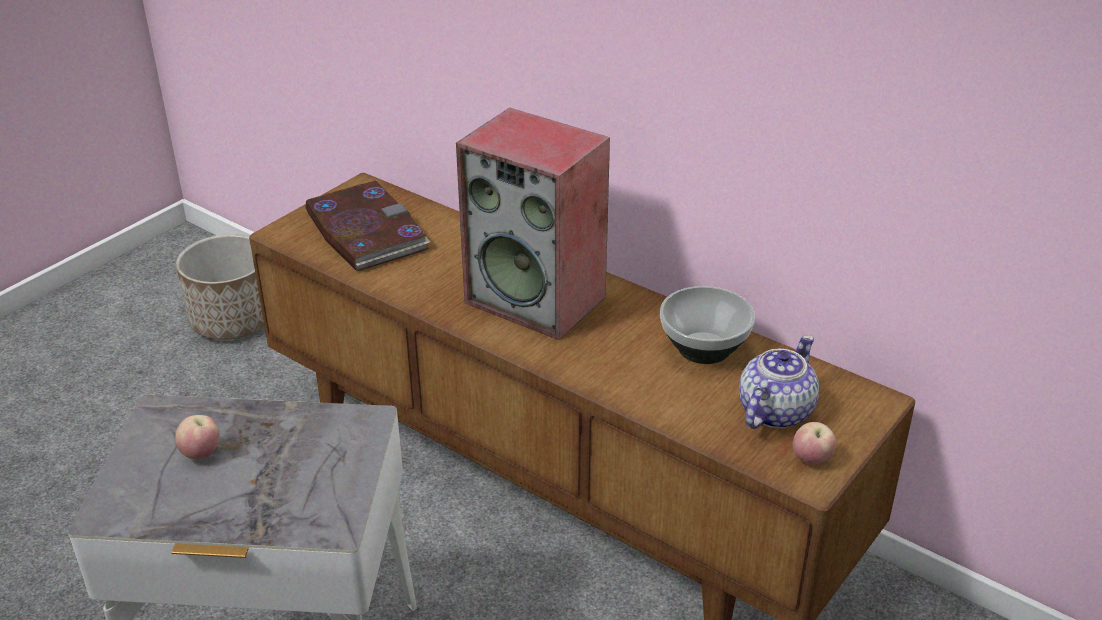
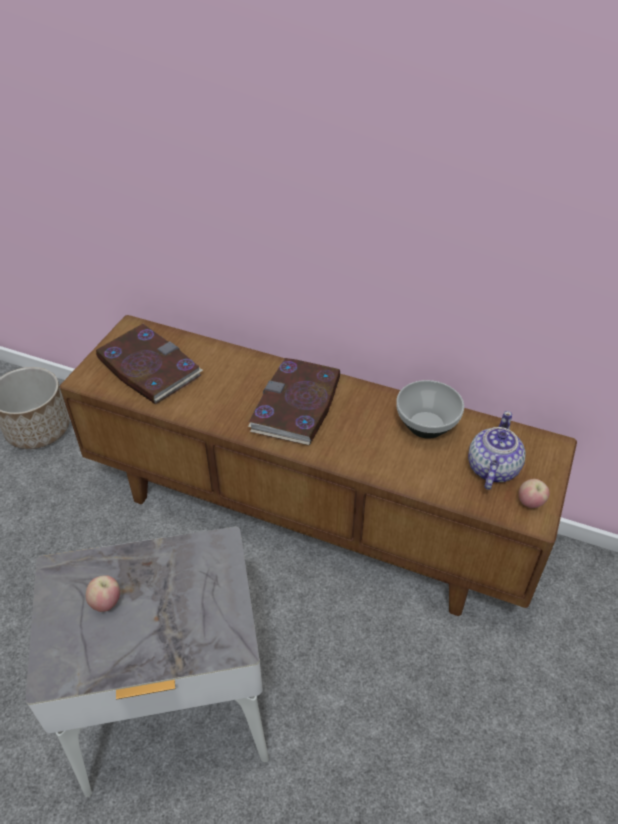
camera: 15 degrees left, 10 degrees up
(538, 299) = (297, 405): speaker -> book

